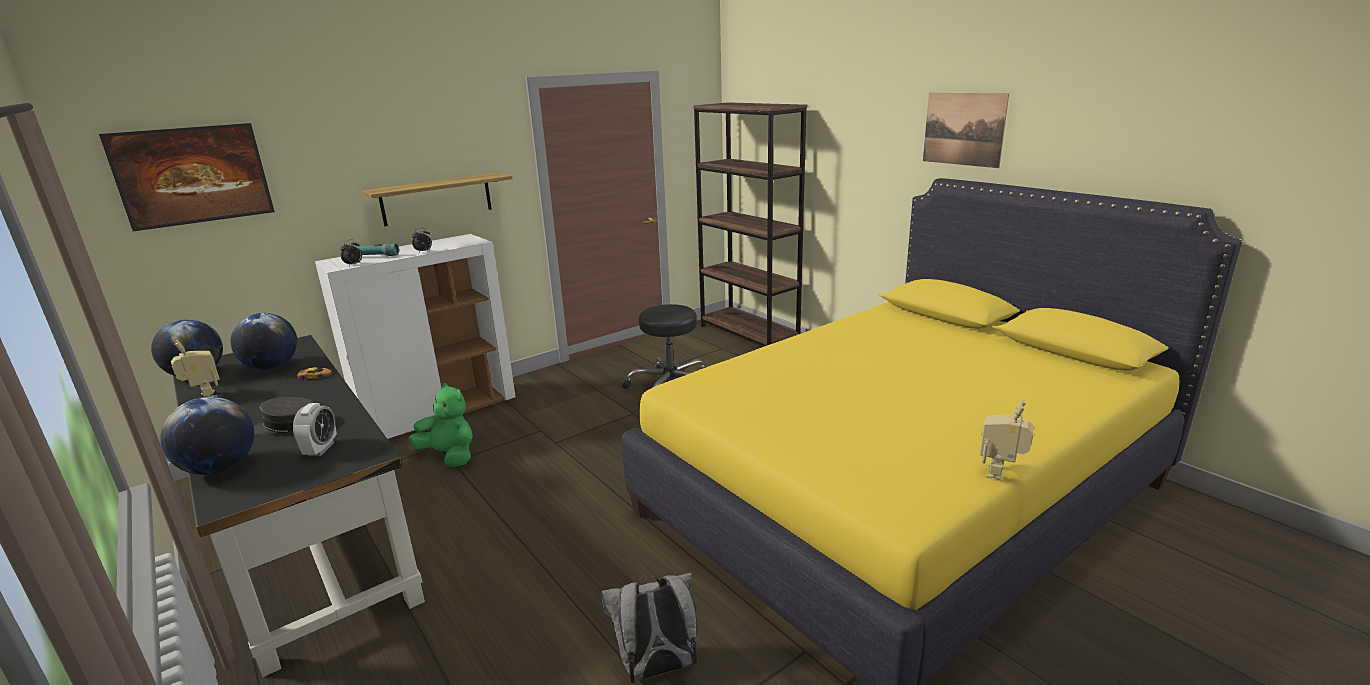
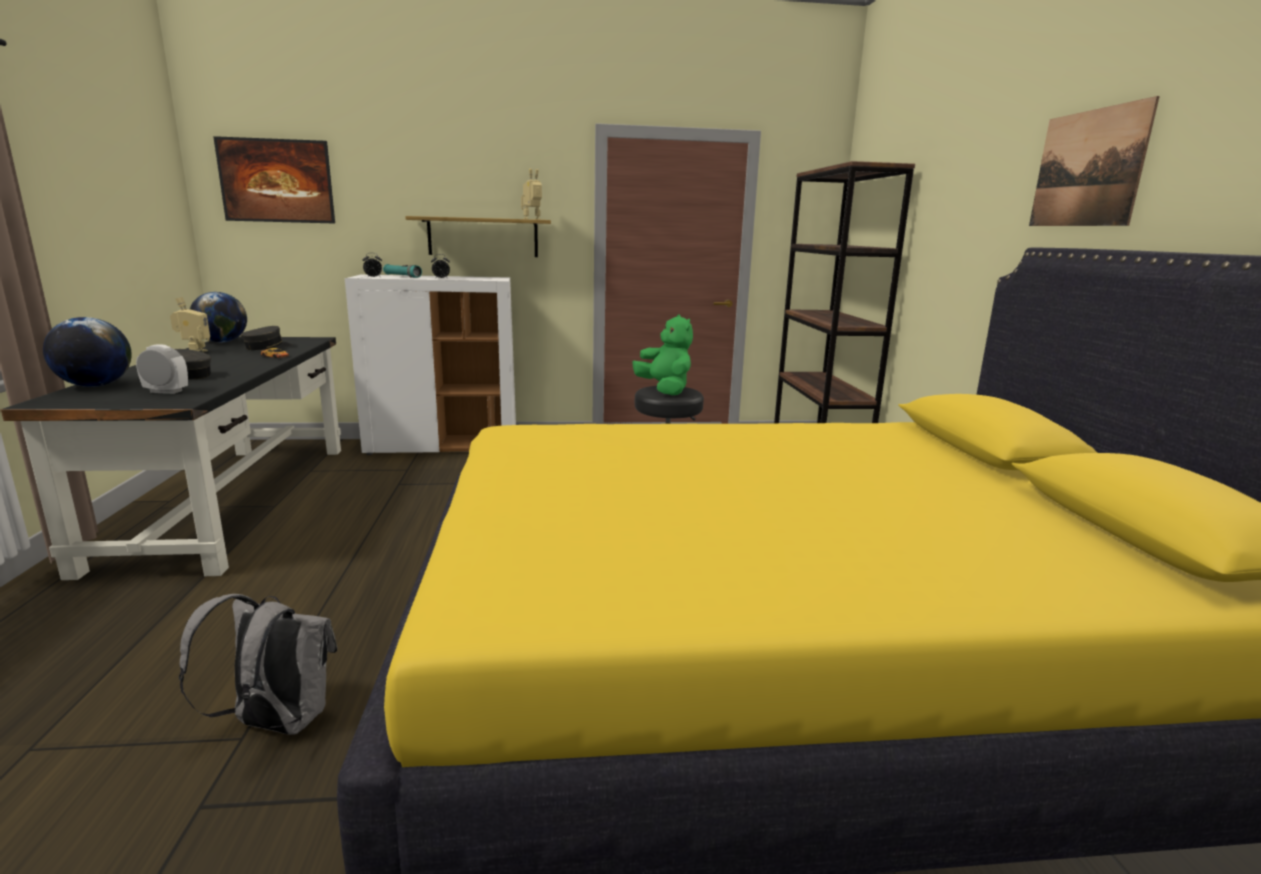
camera: 30 degrees right, 5 degrees down
(272, 367) = (267, 347): globe -> grey cap
(321, 449) = (166, 391): alarm clock -> alarm clock turned 120 degrees counterclockwise
(449, 456) = (403, 479): green plush toy -> green plush toy (665, 390)
(1000, 473) = (698, 625): toy robot -> toy robot (533, 219)

